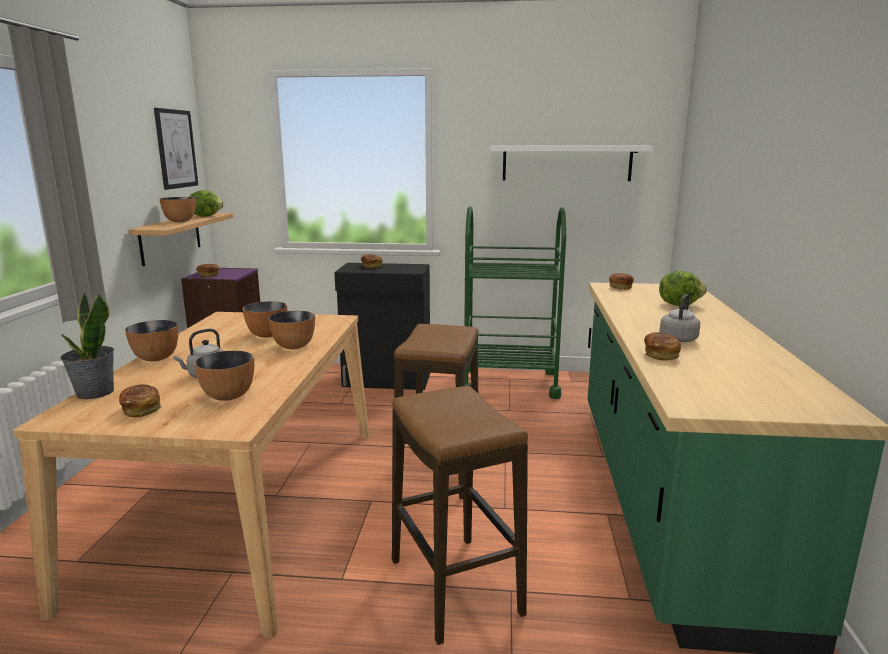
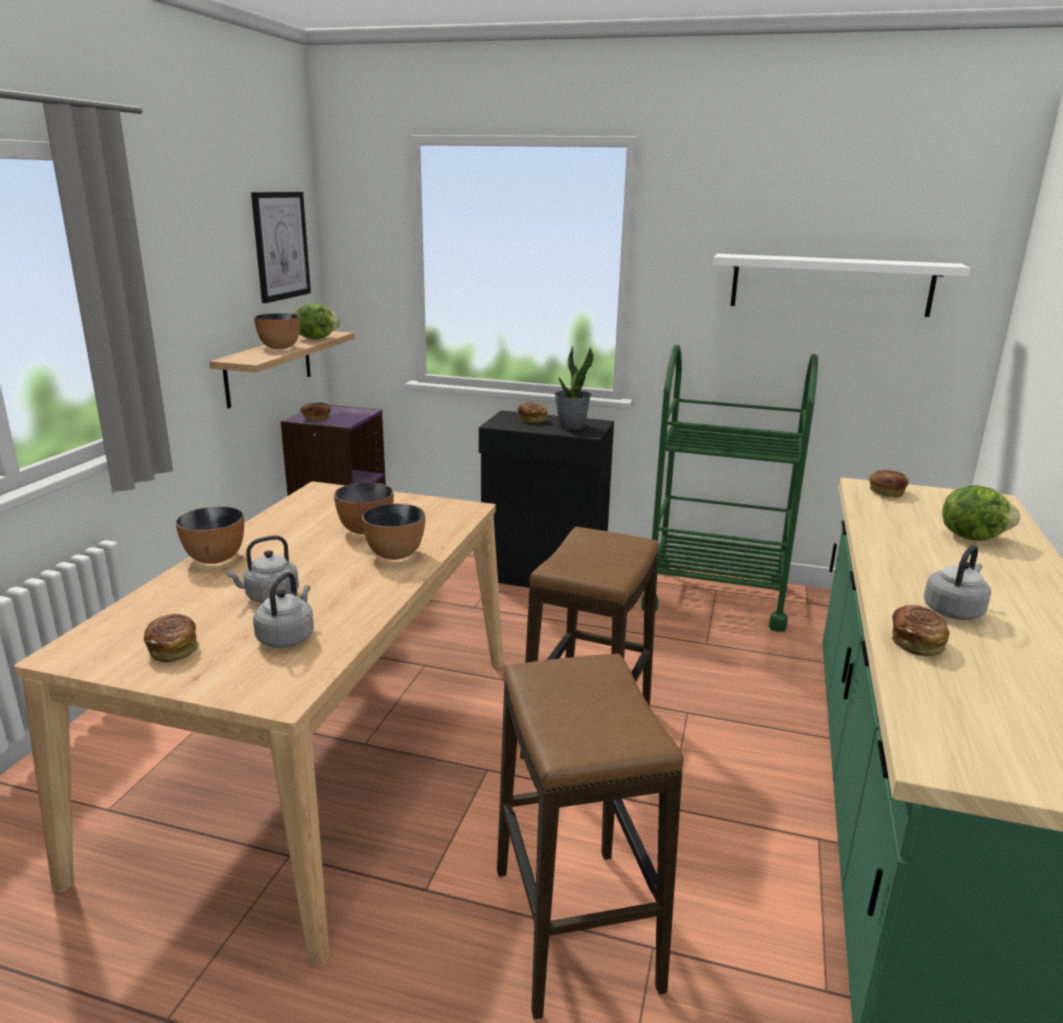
camera: 10 degrees right, 5 degrees up
(94, 393) = (125, 612): potted plant -> potted plant (571, 426)
(228, 396) = (287, 637): bowl -> grey kettle

